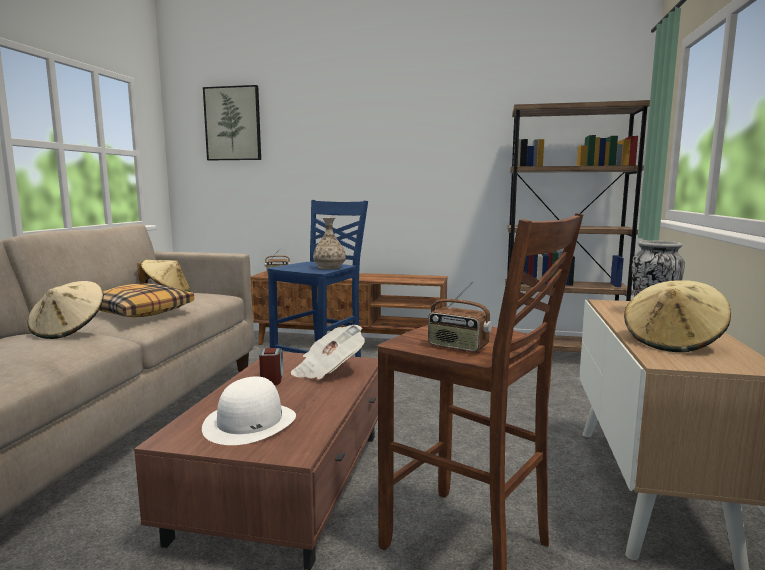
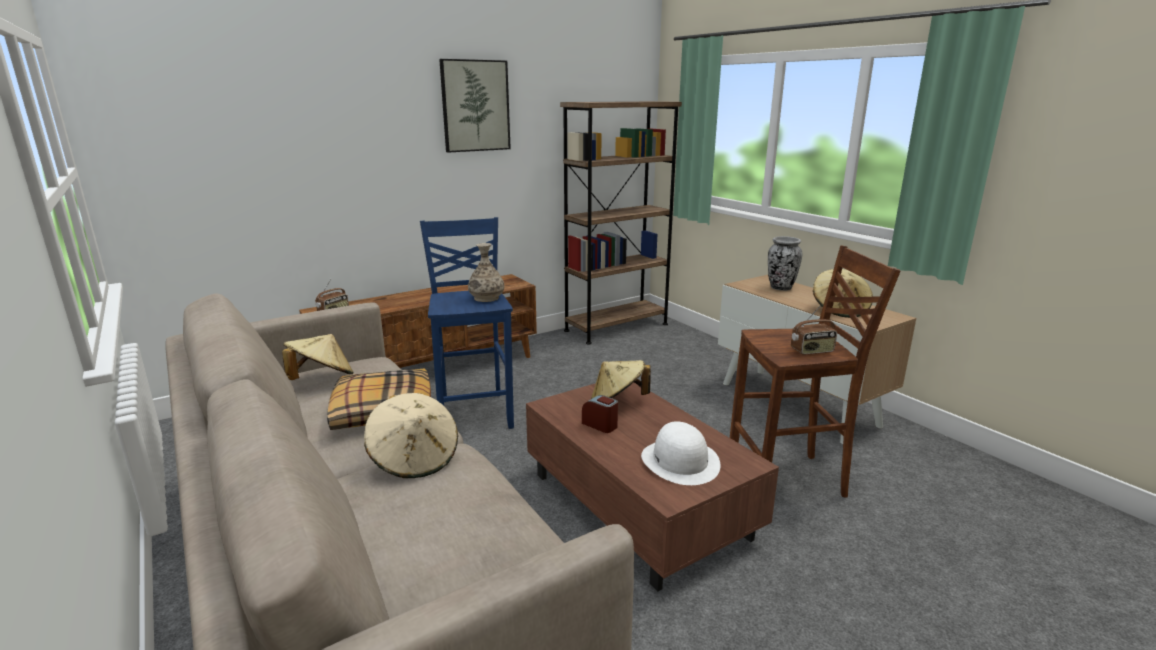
camera: 45 degrees left, 10 degrees up
(233, 124) = (210, 110): picture -> picture (475, 106)
(328, 370) = (618, 401): newspaper -> beige hat

